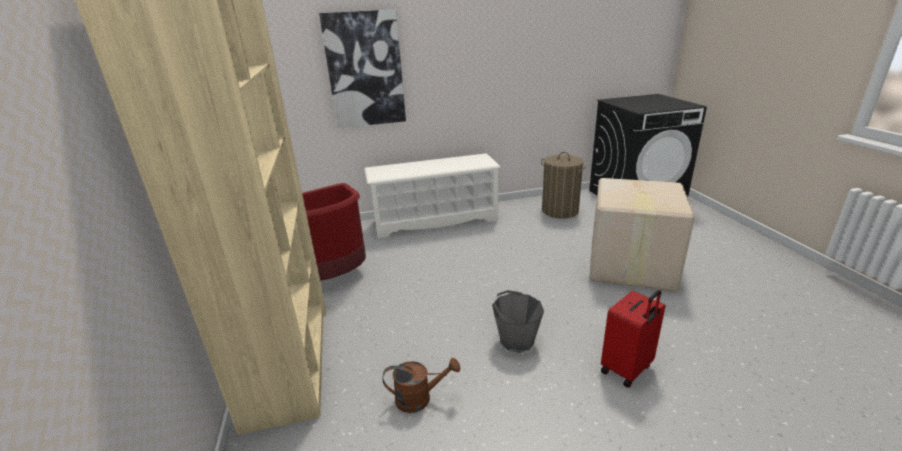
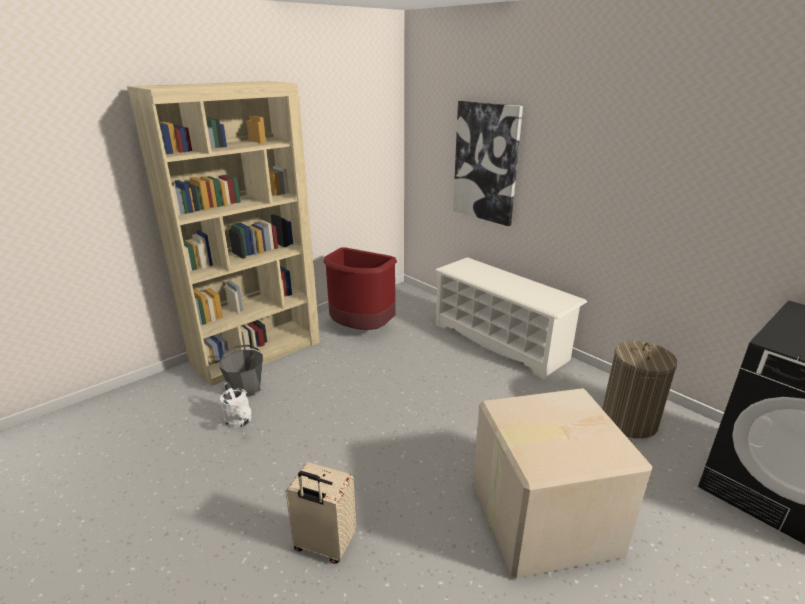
camera: 60 degrees right, 0 degrees up
(420, 398) = (240, 422): brown watering can -> white watering can
(516, 340) = (331, 453): grey bucket -> grey bucket (246, 389)
(627, 369) = (324, 545): red suitcase -> beige suitcase

